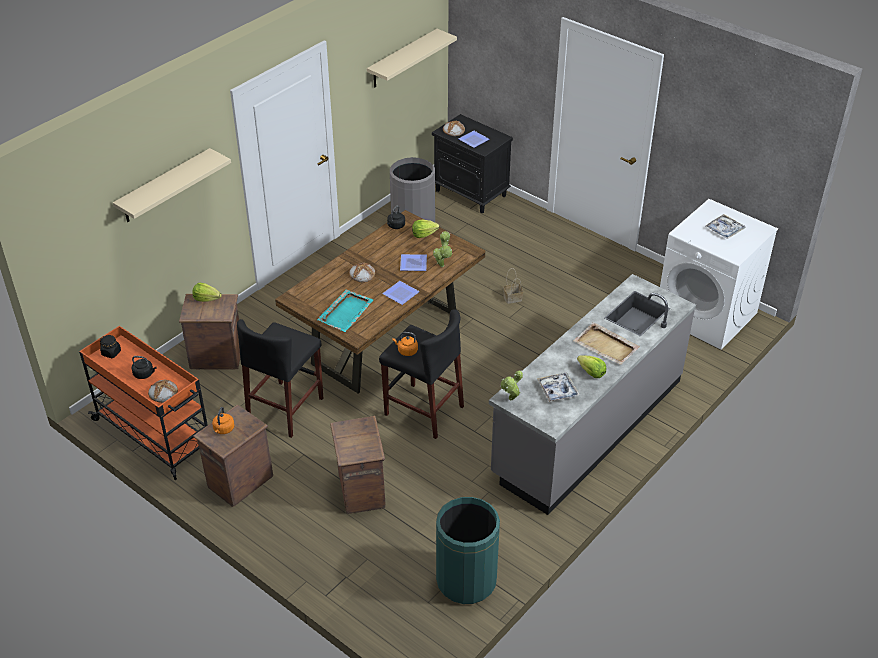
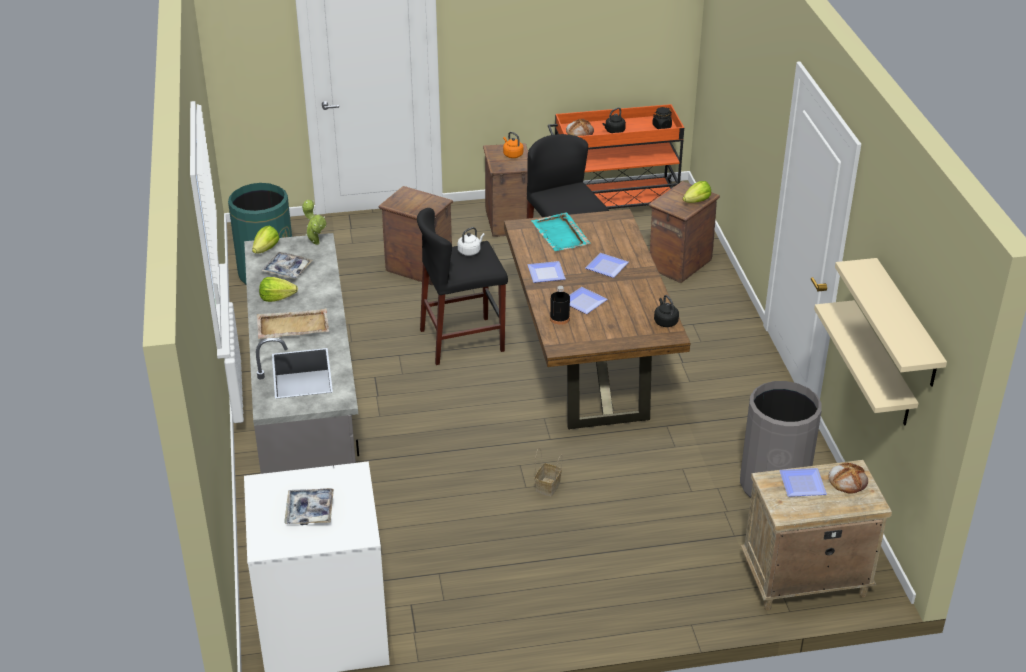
camera: 130 degrees right, 5 degrees down
(164, 186) = (752, 77): beige shelf -> beige shelf (882, 365)
(362, 274) = (606, 266): bread -> plate
(406, 351) = (470, 251): orange kettle -> white kettle
(424, 234) = (626, 332): lettuce -> lettuce (266, 249)
(442, 264) = (559, 318): potted plant -> black bottle
(471, 193) = (804, 580): black nightstand -> beige nightstand

